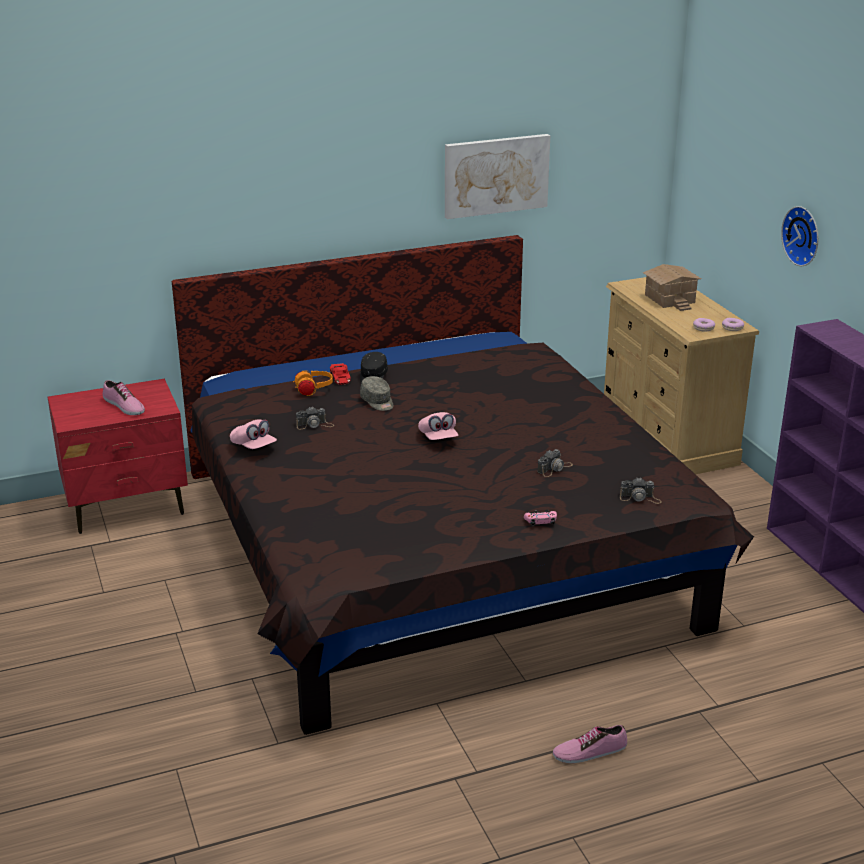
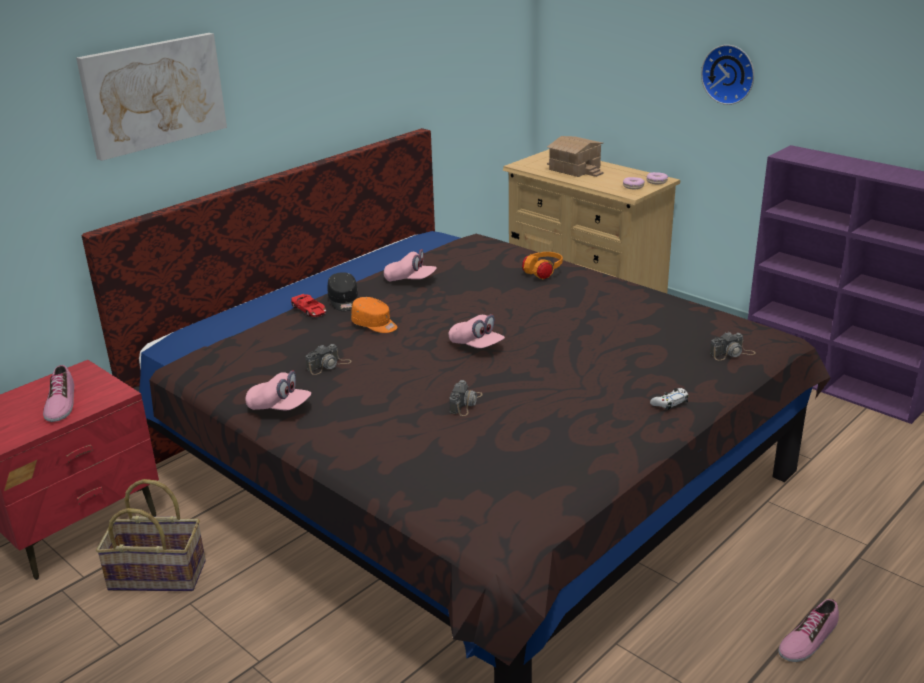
camera: 25 degrees left, 0 degrees up
(123, 406) = (60, 403): shoe -> shoe turned 60 degrees clockwise
(157, 554) = (158, 574): none -> basket
(313, 391) = (292, 330): orange headphones -> orange headphones (543, 273)
(377, 402) = (375, 325): grey cap -> orange cap
(441, 371) = (410, 280): none -> pink cap
(496, 175) = (396, 65): picture -> picture (154, 94)
(540, 521) = (670, 403): pink game controller -> white game controller
(554, 468) = (623, 346): camera -> camera (466, 403)

